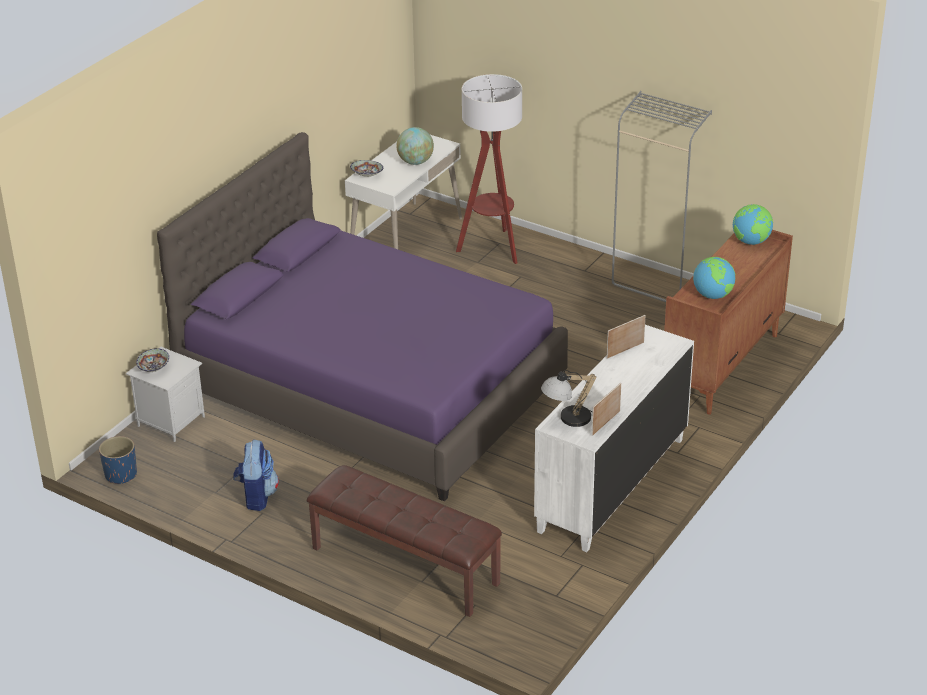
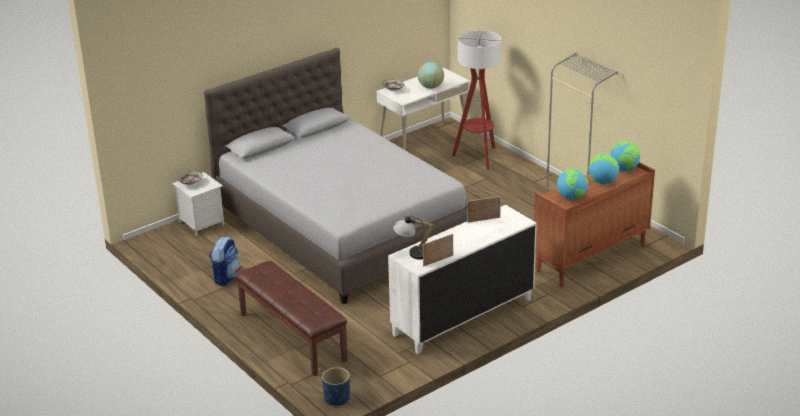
camera: 20 degrees right, 5 degrees down
(120, 475) = (151, 248): blue planter -> blue planter (336, 398)
(371, 386) = (341, 227): purple bed -> grey bed
(736, 265) = (602, 182): none -> globe

